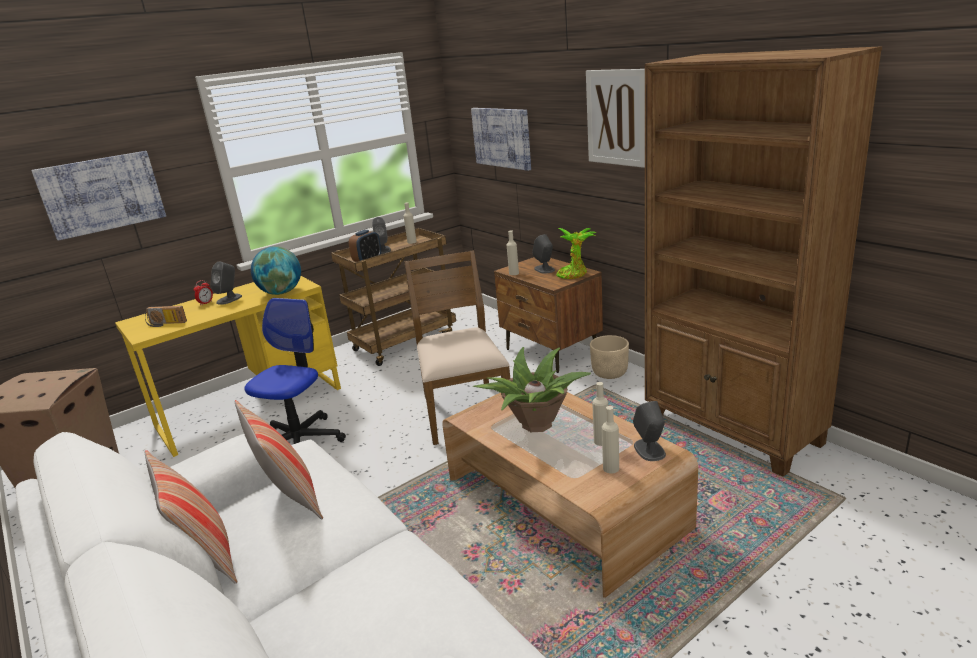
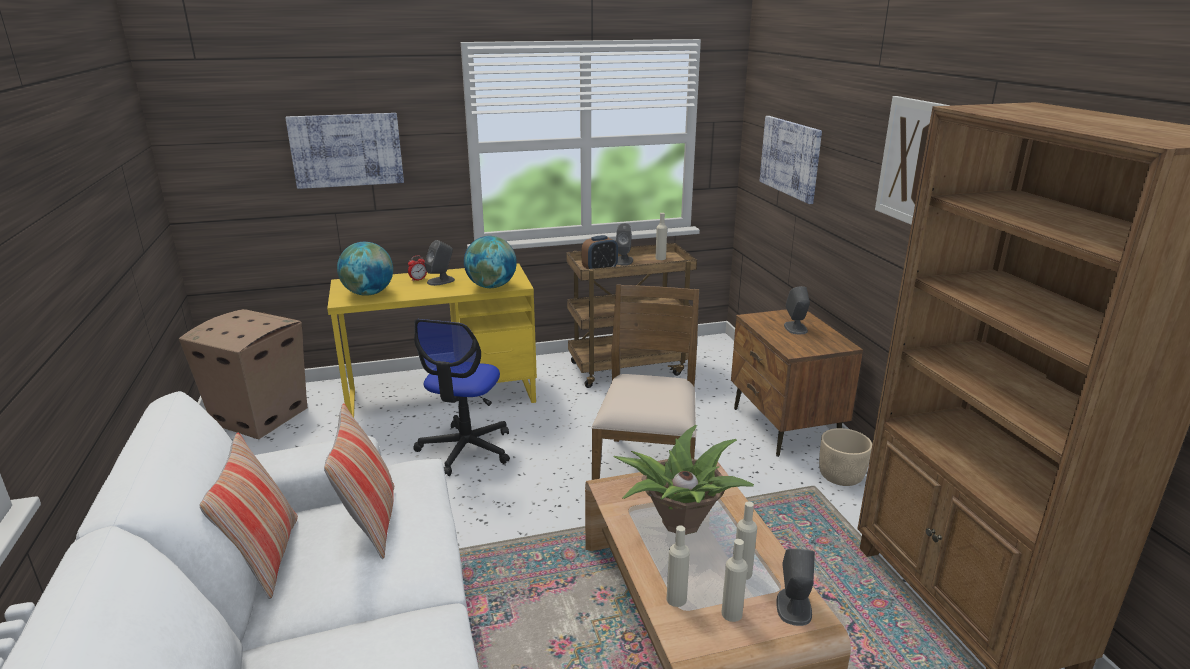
camera: 20 degrees right, 0 degrees up
(165, 324) = (369, 293): radio -> globe
(300, 441) = (465, 449): office chair -> office chair turned 150 degrees clockwise
(514, 273) = (756, 324): beige bottle -> beige bottle (676, 599)
(574, 274) = (827, 344): potted plant -> none

